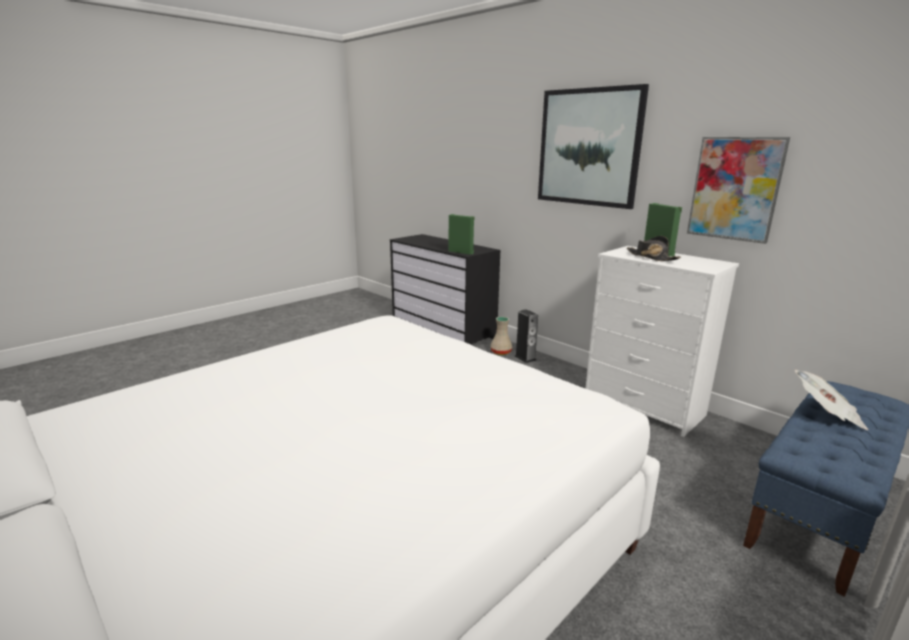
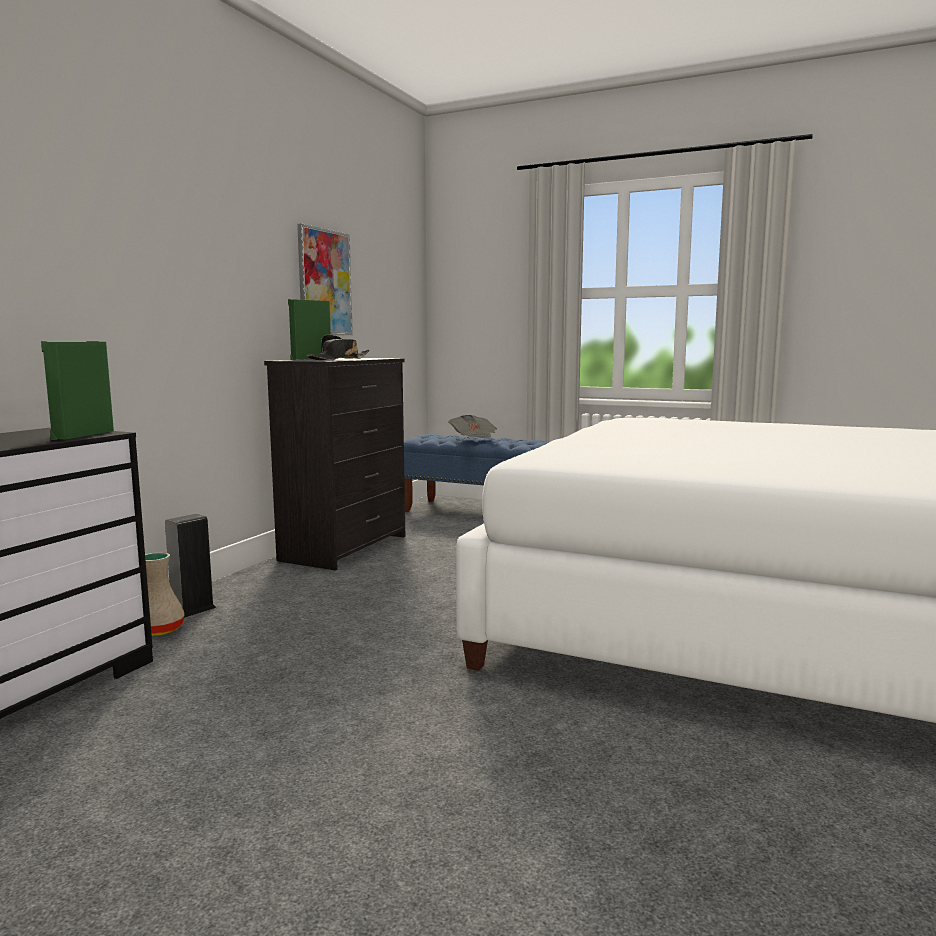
camera: 110 degrees left, 10 degrees down
(588, 147) = (185, 217): picture -> none
(644, 406) = (346, 548): white dresser -> black dresser

